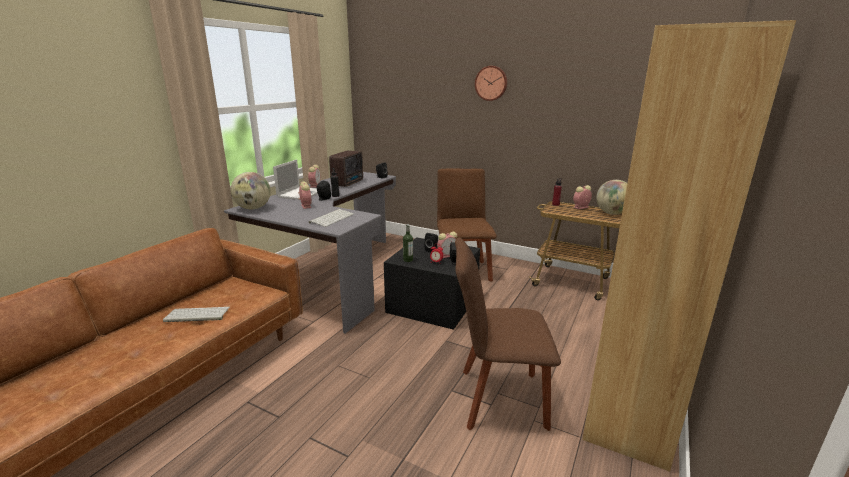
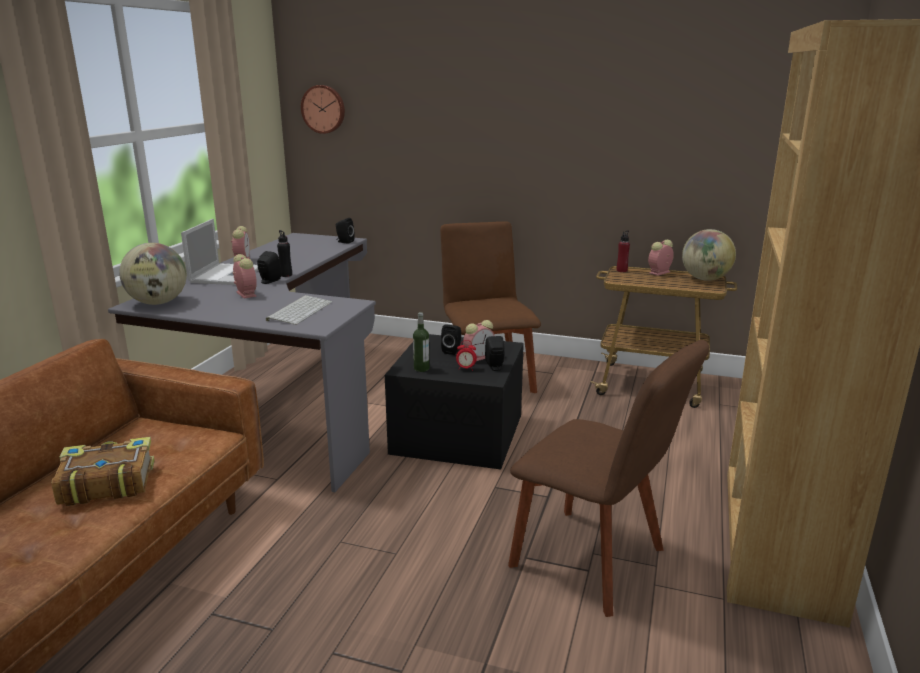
camera: 10 degrees left, 0 degrees up
(196, 315) = (106, 483): keyboard -> book
(348, 183) = (296, 253): radio -> none
(491, 83) = (514, 89): wall clock -> wall clock (324, 109)
(497, 398) = (594, 561): brown chair -> brown chair turned 135 degrees counterclockwise

